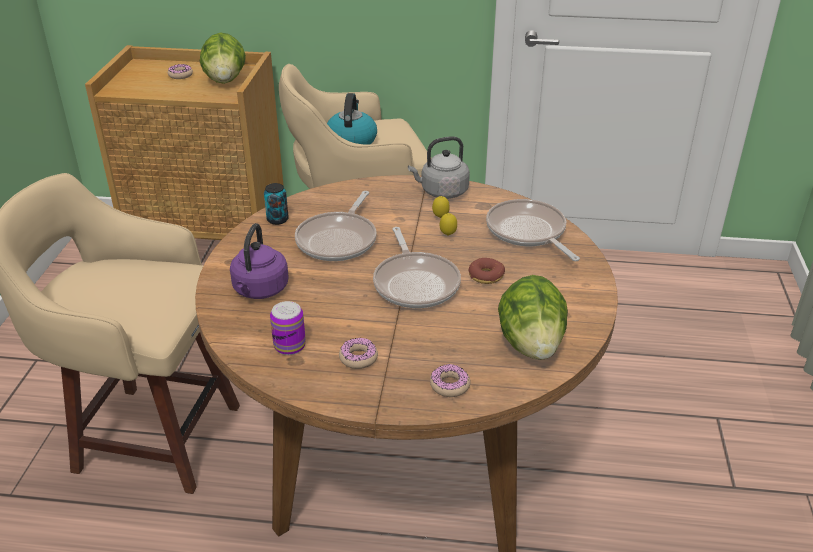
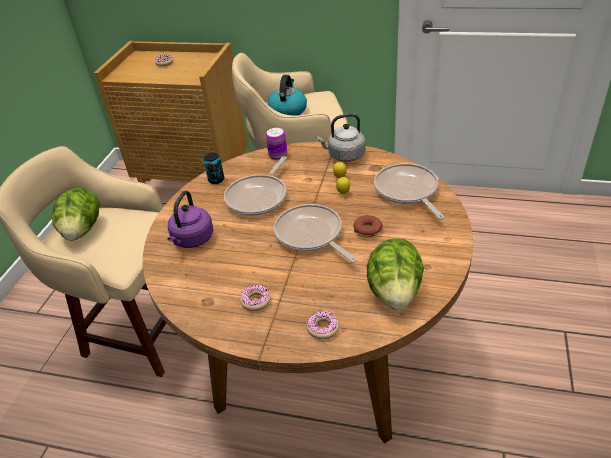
camera: 10 degrees right, 5 degrees up
(225, 80) = (195, 66): lettuce -> lettuce (82, 230)
(289, 346) = (205, 289): can -> can (278, 155)
(415, 283) = (311, 235): frying pan -> frying pan turned 150 degrees clockwise

